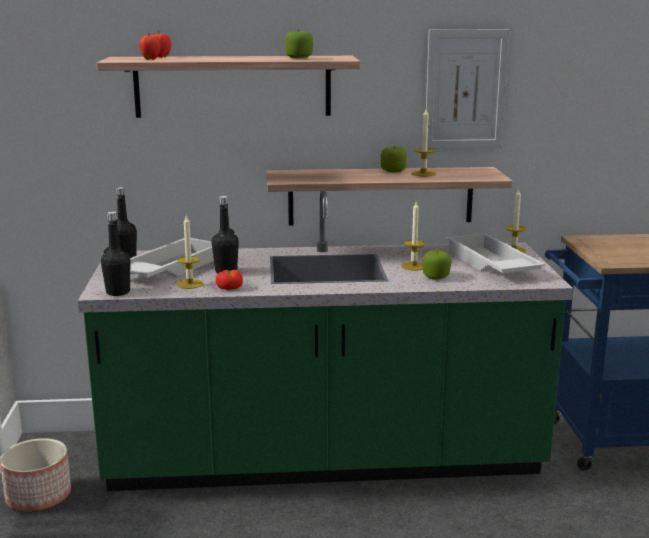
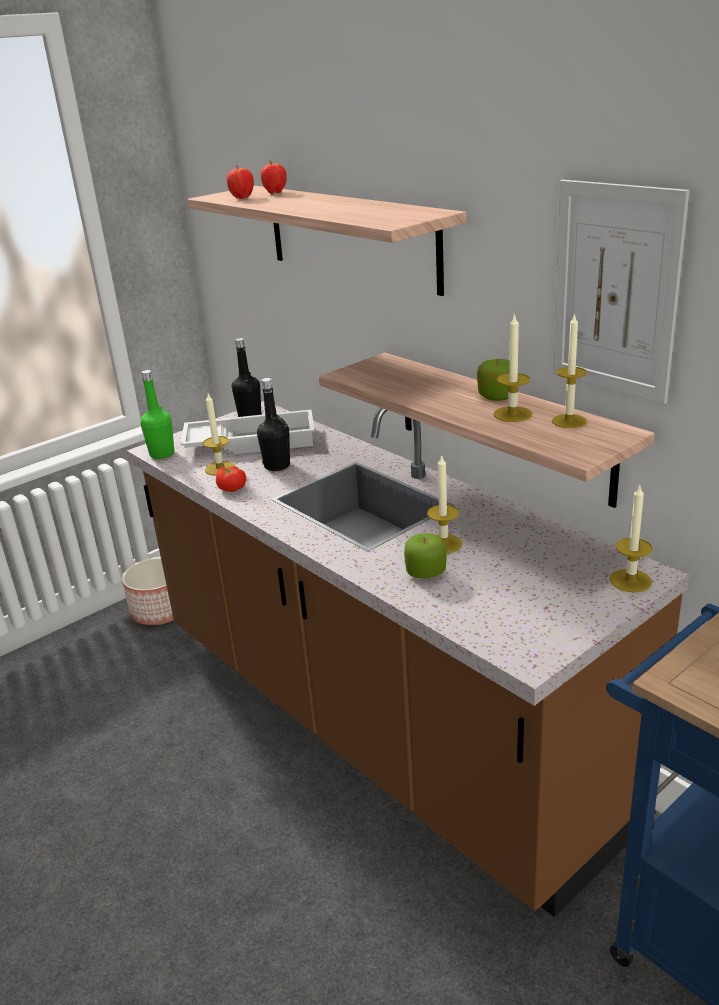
camera: 55 degrees right, 10 degrees up
(118, 292) = (162, 454): black bottle -> green bottle
(299, 57) = (372, 211): apple -> none
(324, 460) = (376, 721): green counter -> brown counter
(453, 170) = (569, 421): none -> candle
(490, 264) = (534, 587): white tray -> none

